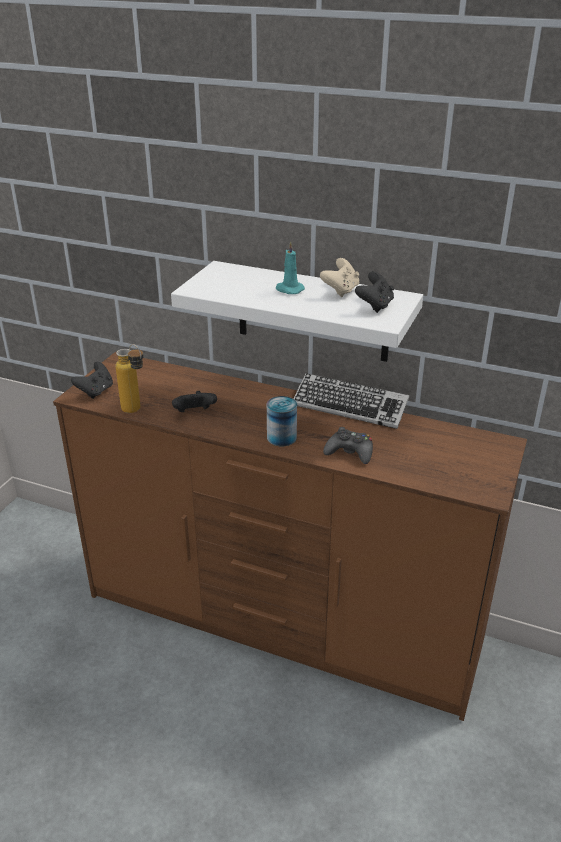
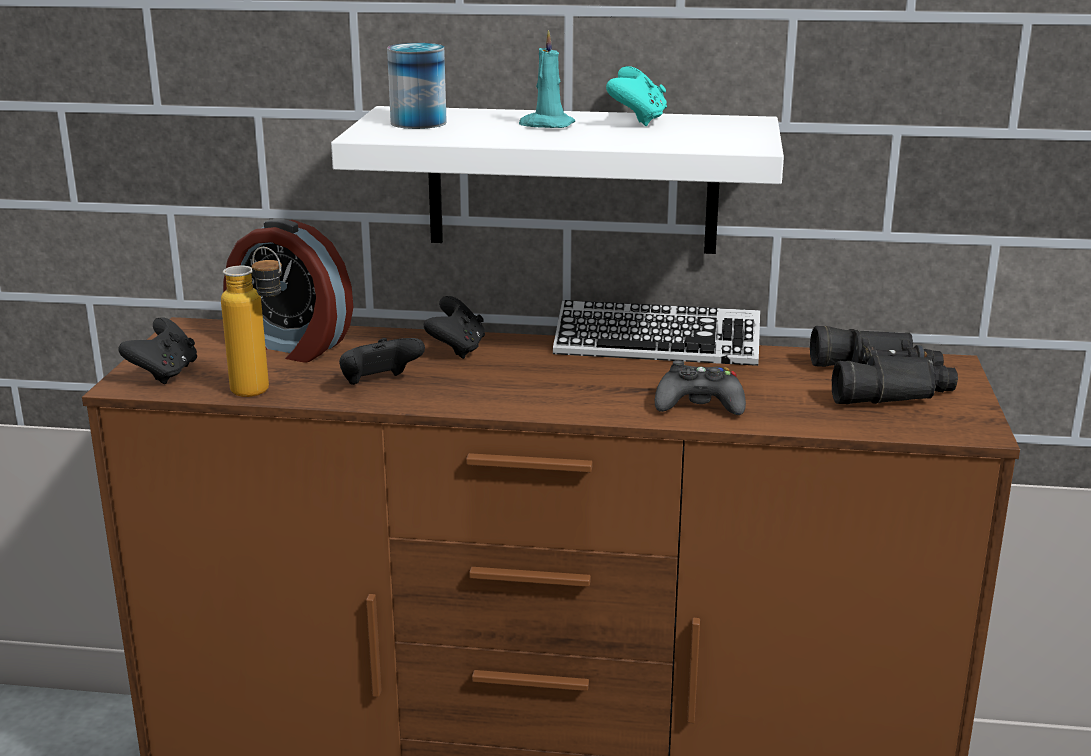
camera: 15 degrees left, 10 degrees down
(161, 380) = (288, 346): none -> alarm clock
(281, 437) = (564, 399): can -> can (418, 122)
(341, 291) = (637, 121): beige game controller -> turquoise game controller
(375, 306) = (712, 131): black game controller -> black game controller (457, 349)
(460, 452) = (884, 383): none -> black binoculars

